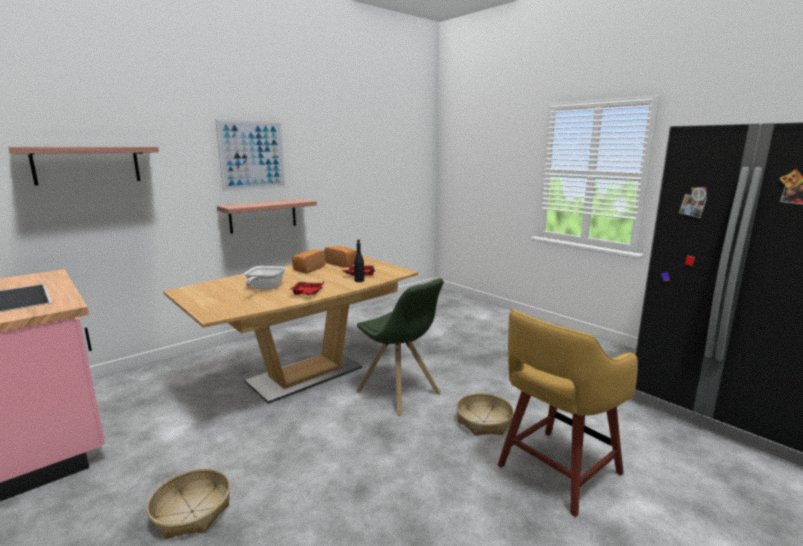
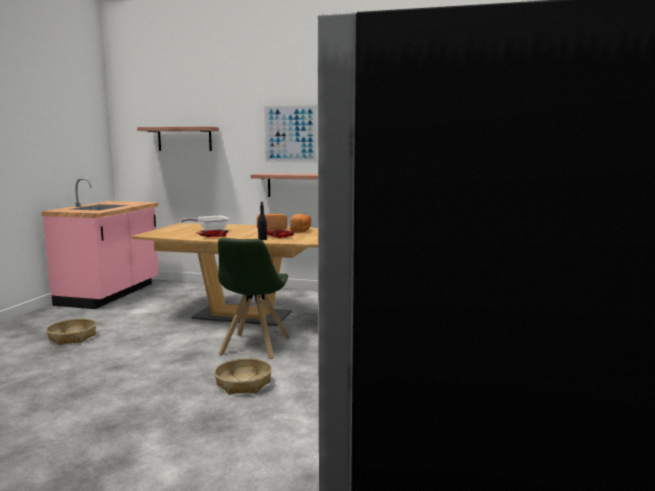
camera: 55 degrees right, 5 degrees down
(556, 471) = (192, 425): yellow stool -> none

